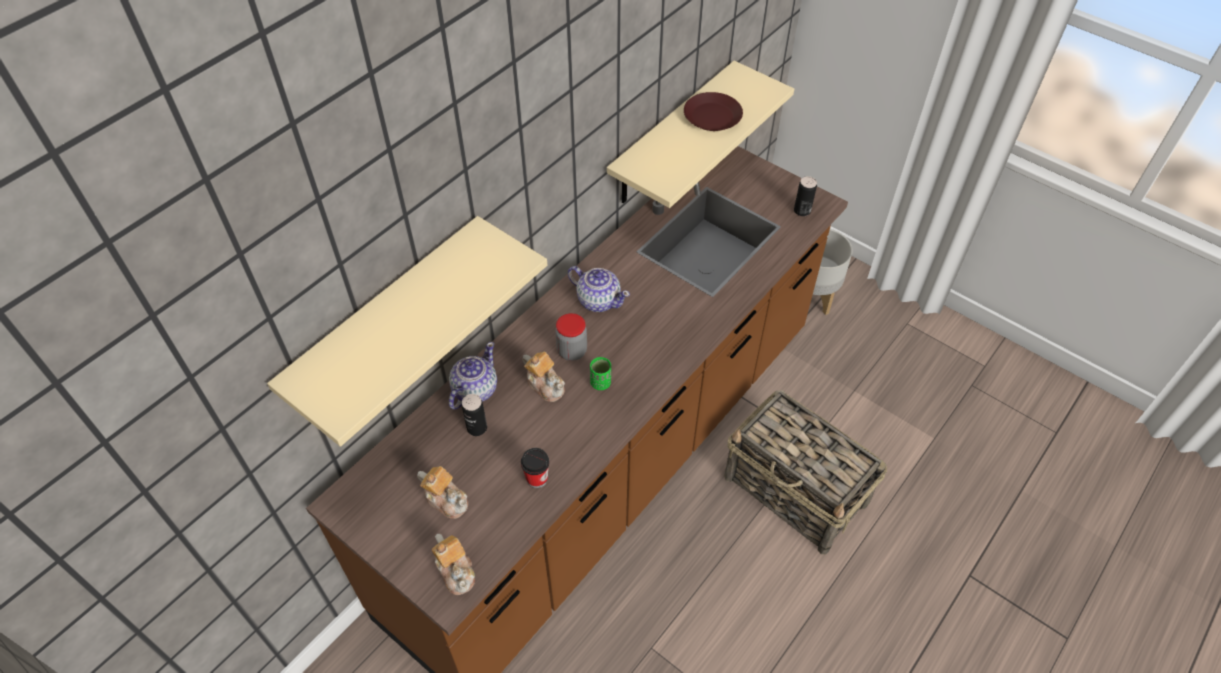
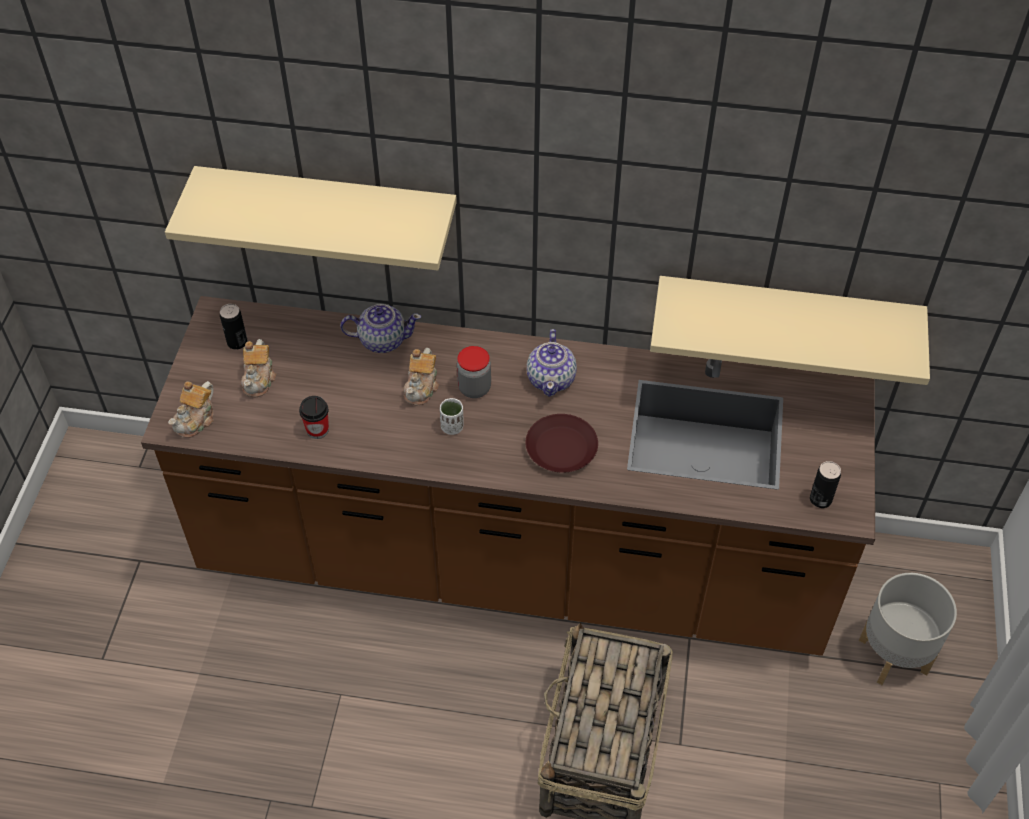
camera: 60 degrees right, 0 degrees up
(477, 428) = (343, 362): can -> can (237, 342)
(600, 383) = (452, 427): green cup -> white cup
(711, 117) = (810, 325): brown plate -> brown plate (560, 447)

